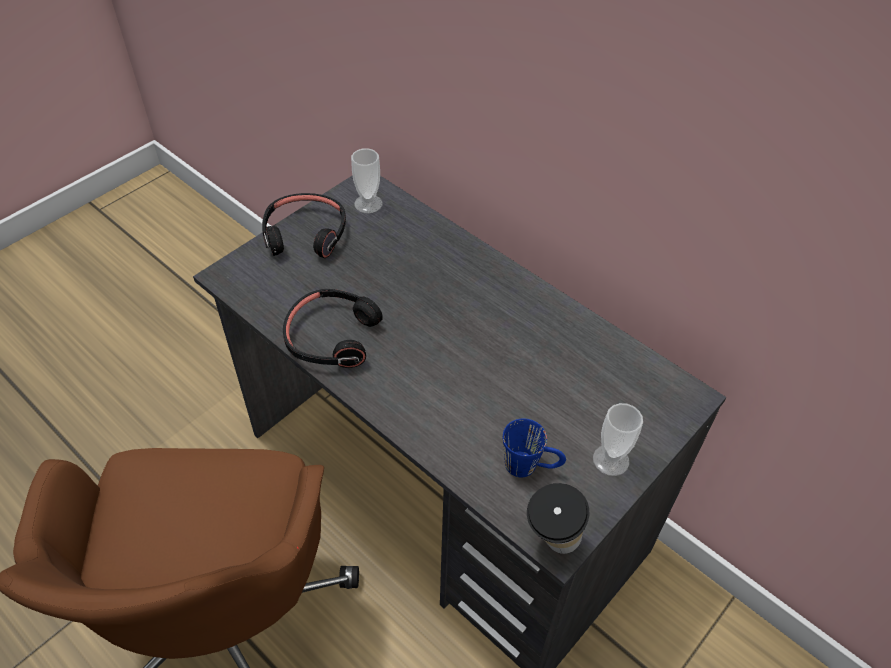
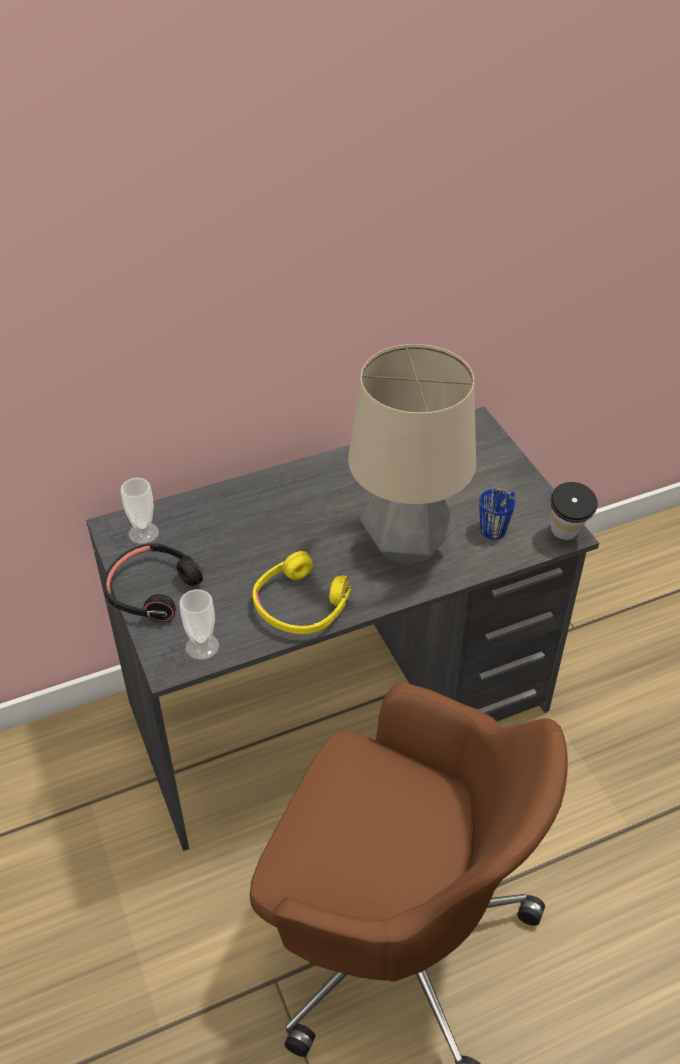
camera: 65 degrees left, 5 degrees down
(332, 336) = (301, 605): black headphones -> yellow headphones
(448, 395) = (407, 549): none -> table lamp
(610, 460) = (511, 482): cup -> cup (202, 646)

